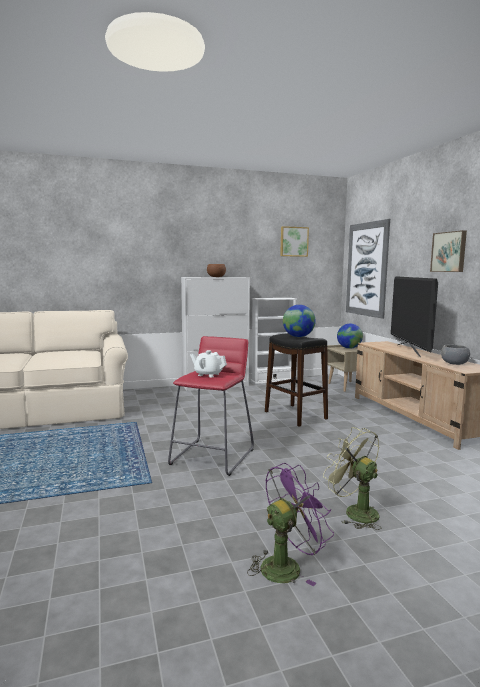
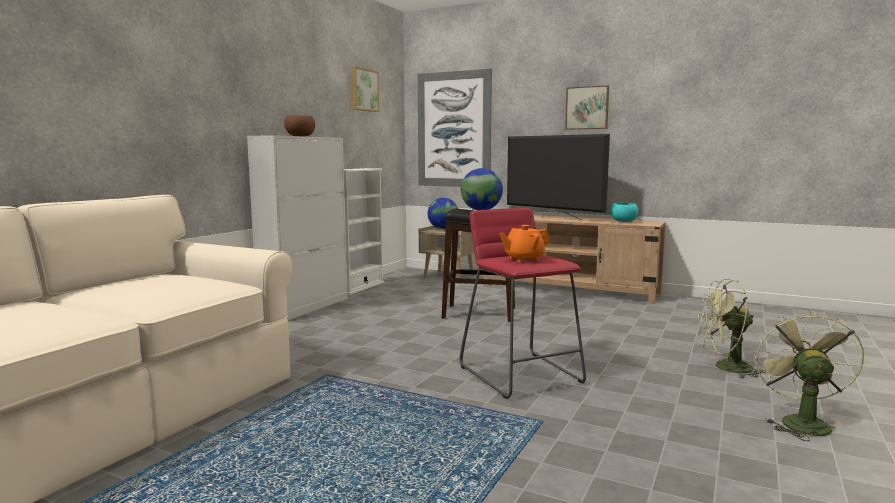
camera: 45 degrees left, 0 degrees up
(208, 374) = (523, 259): white teapot -> orange teapot
(287, 566) = (800, 422): purple fan -> green fan
(454, 363) = (623, 221): grey bowl -> turquoise bowl

